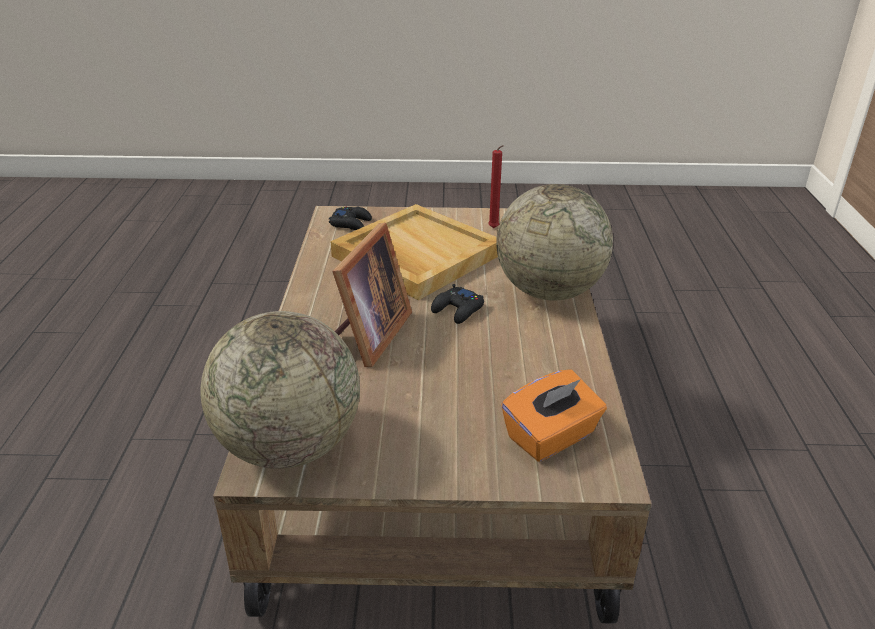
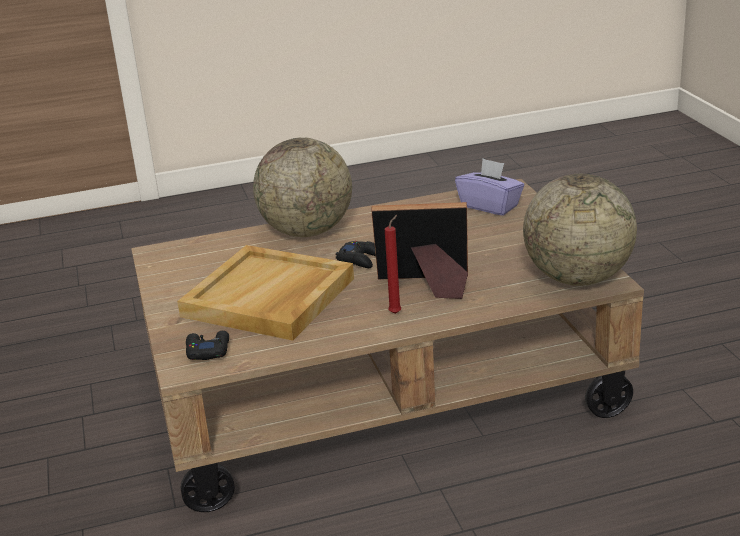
camera: 105 degrees left, 5 degrees down
(494, 229) = (192, 272): red candle -> red candle (396, 312)
(551, 437) = (490, 206): orange tissue box -> purple tissue box

